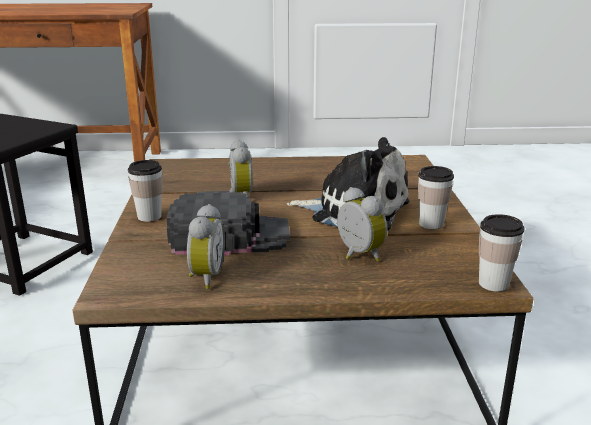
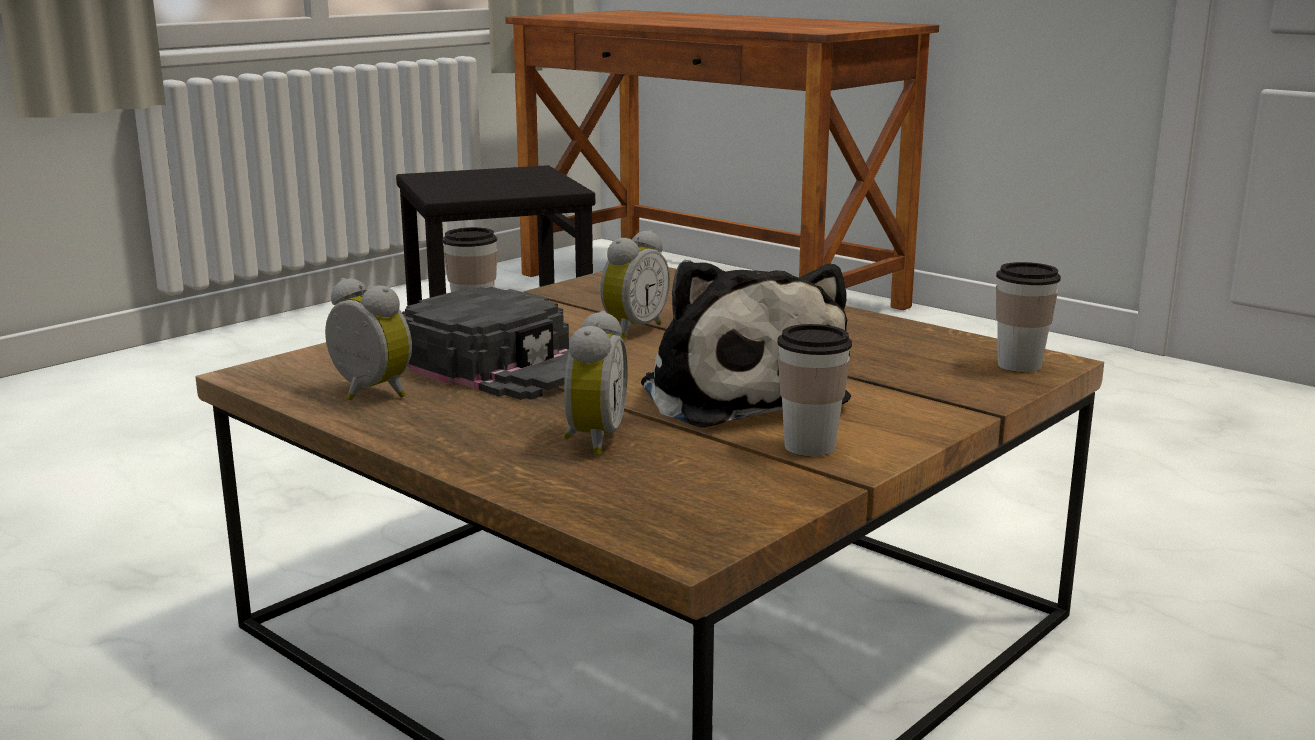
camera: 45 degrees right, 5 degrees down
(205, 277) = (367, 394): alarm clock -> alarm clock turned 105 degrees counterclockwise
(493, 284) = (678, 544): cup -> cup (1019, 365)

